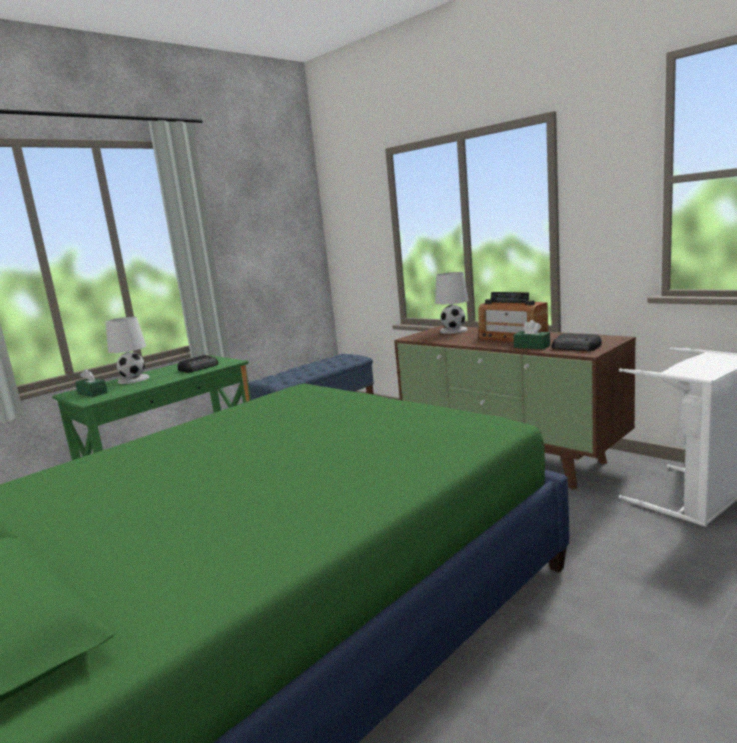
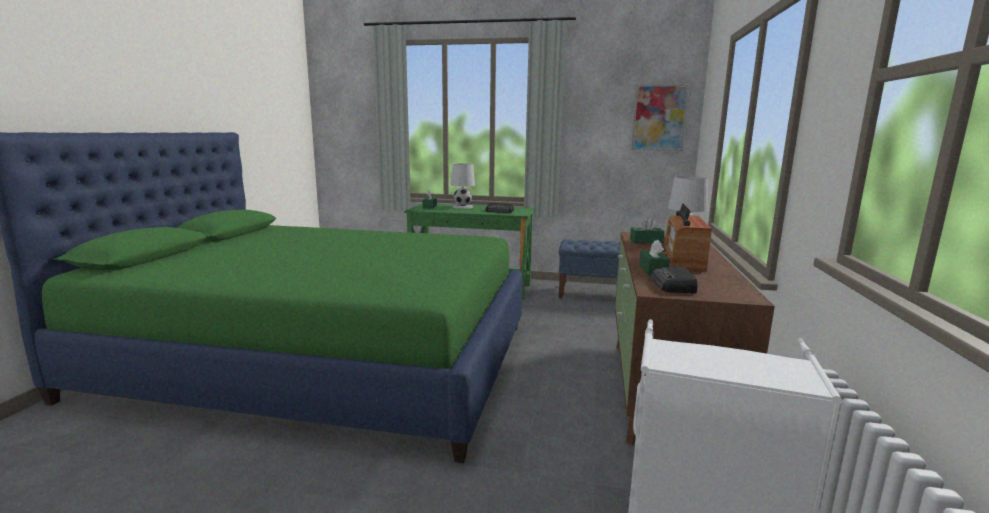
camera: 55 degrees right, 0 degrees up
(293, 230) = (659, 117): none -> picture
(441, 338) = (646, 241): none -> green tissue box

